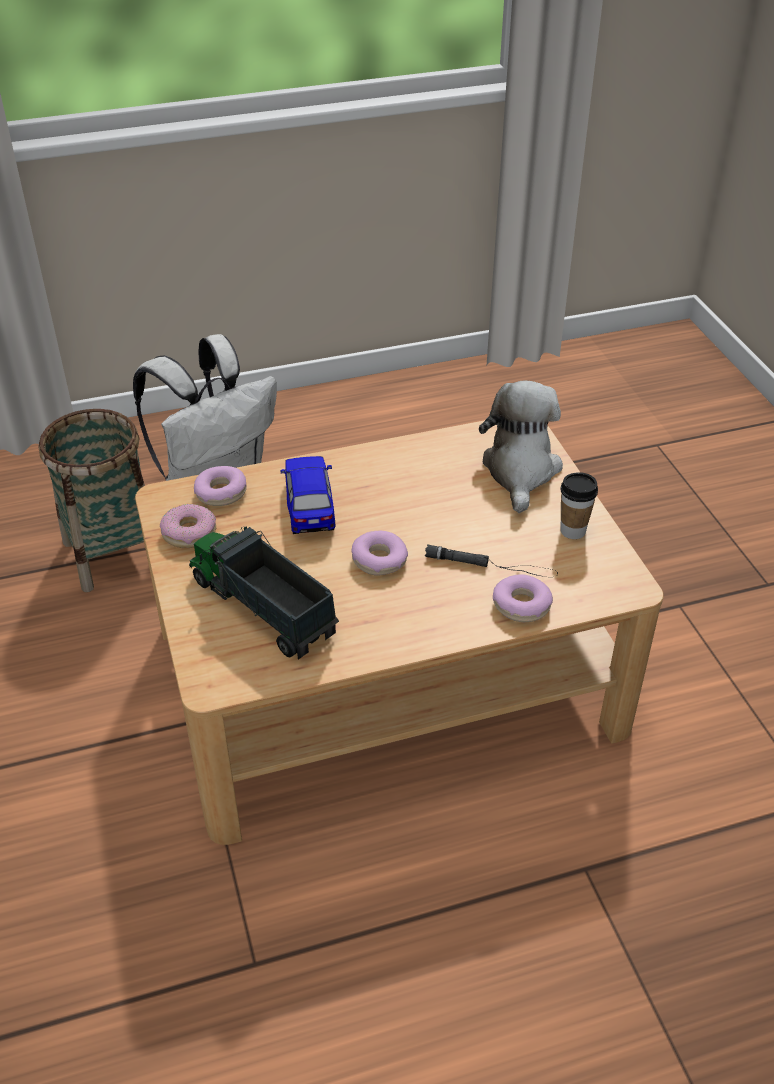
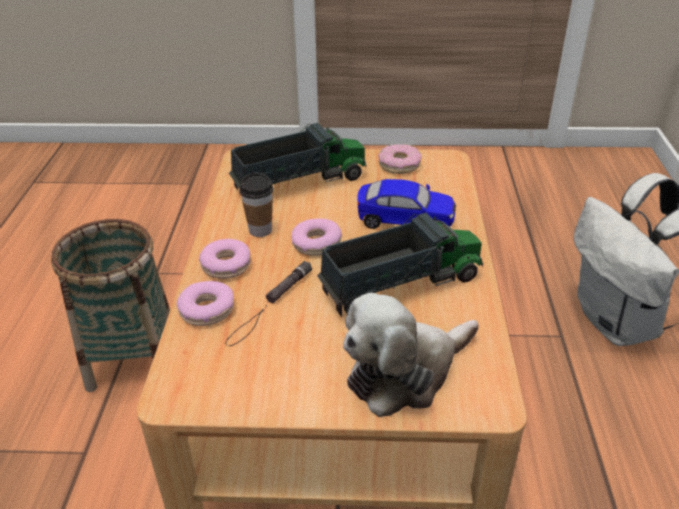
camera: 110 degrees right, 5 degrees down
(114, 554) = (537, 257): basket -> basket (132, 358)
(221, 493) = (443, 183): donut -> donut (226, 265)
(416, 491) = (401, 285): none -> toy truck
(520, 470) = (405, 373): plush toy -> plush toy turned 120 degrees clockwise
(573, 530) = (282, 382): cup -> cup (260, 230)

